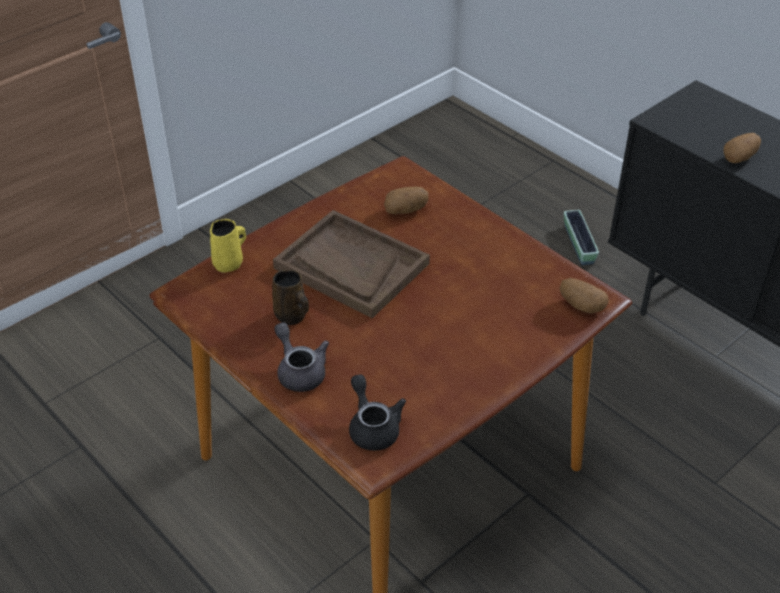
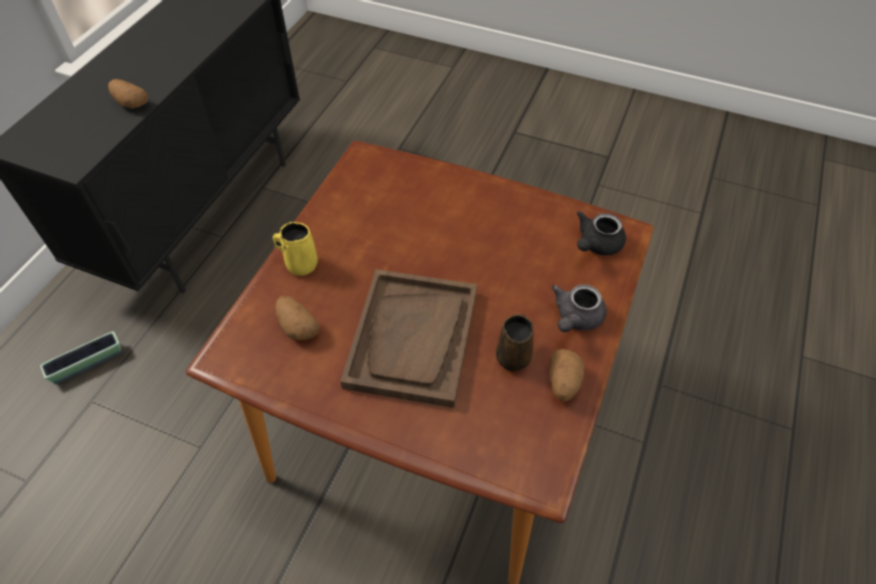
camera: 115 degrees left, 10 degrees up
(229, 263) = (469, 457): yellow mug -> yellow mug (300, 264)
(581, 306) = (379, 164): potato -> potato (563, 383)

